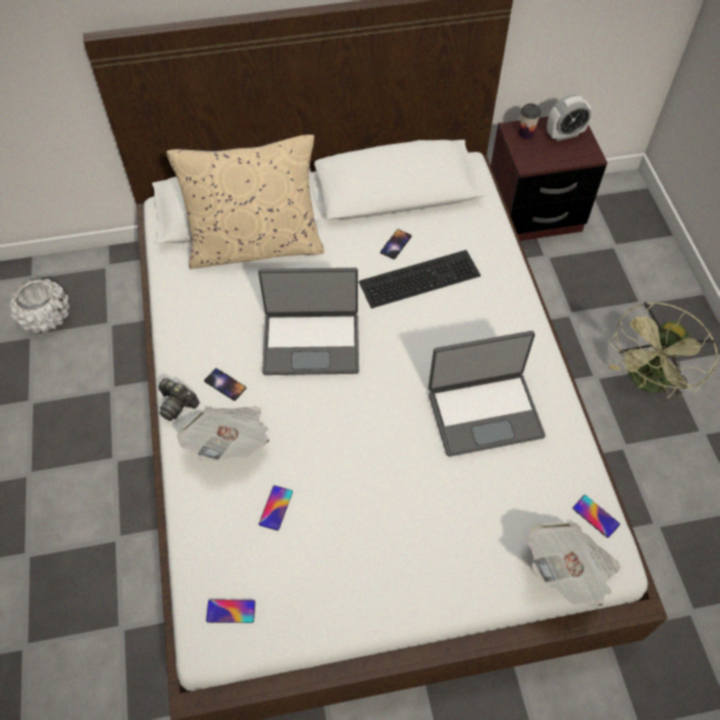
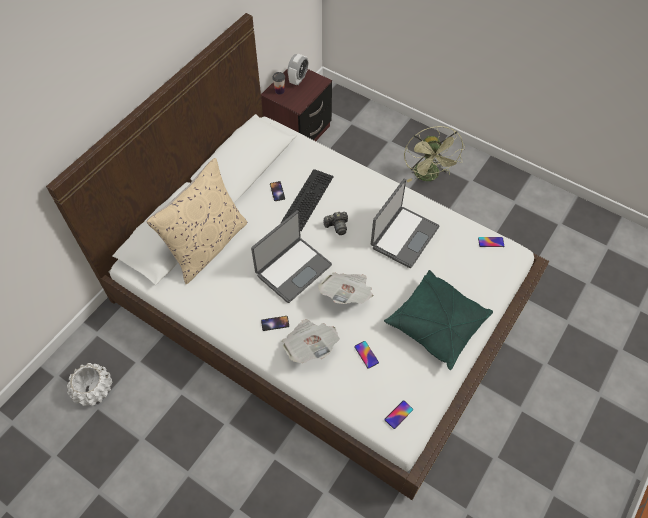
camera: 45 degrees left, 0 degrees up
(177, 404) = (263, 353): camera -> camera (337, 226)
(400, 551) = (436, 324): none -> green pillow
(569, 570) = (504, 272): newspaper -> newspaper (347, 294)

